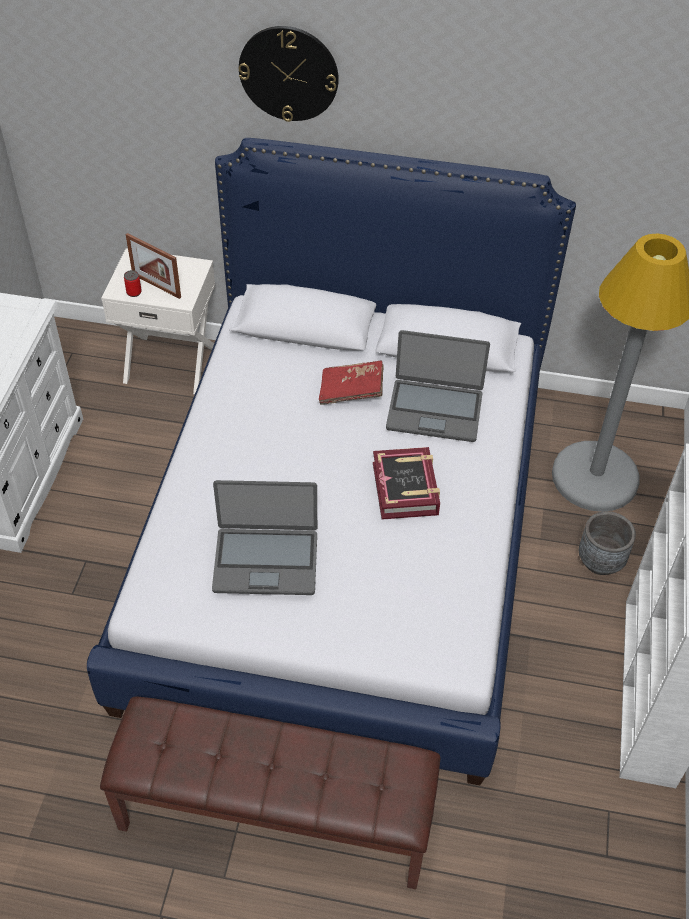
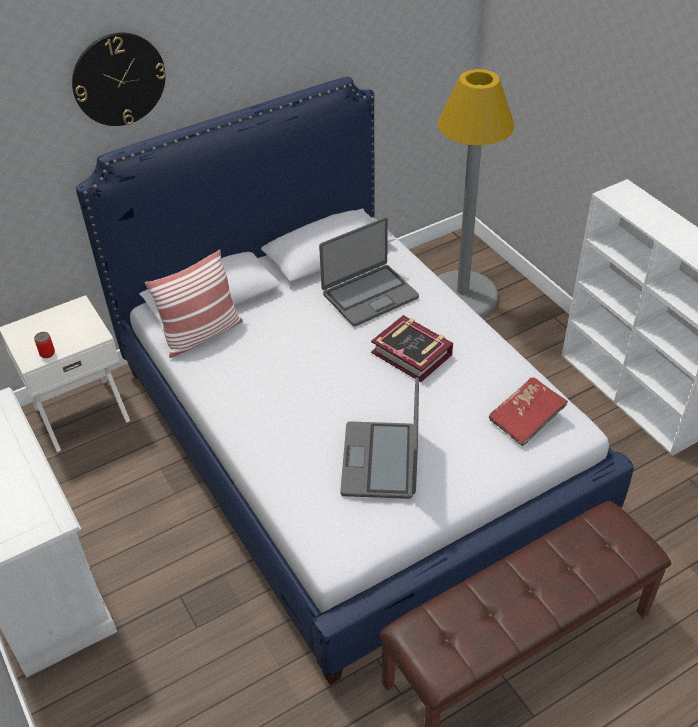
camera: 40 degrees left, 5 degrees down
(156, 285) = (61, 338): picture frame -> none
(260, 352) = (201, 334): none -> pillow
(266, 561) = (381, 461): laptop -> laptop turned 135 degrees clockwise
(351, 391) = (299, 318): red book -> red book (526, 419)
(600, 561) = (521, 343): grey planter -> none

